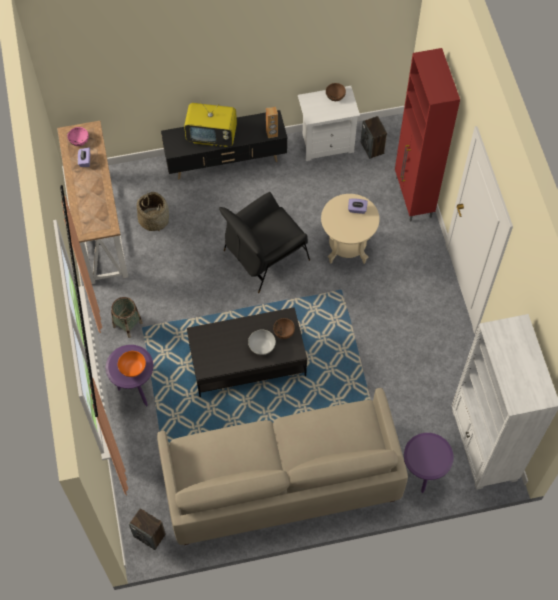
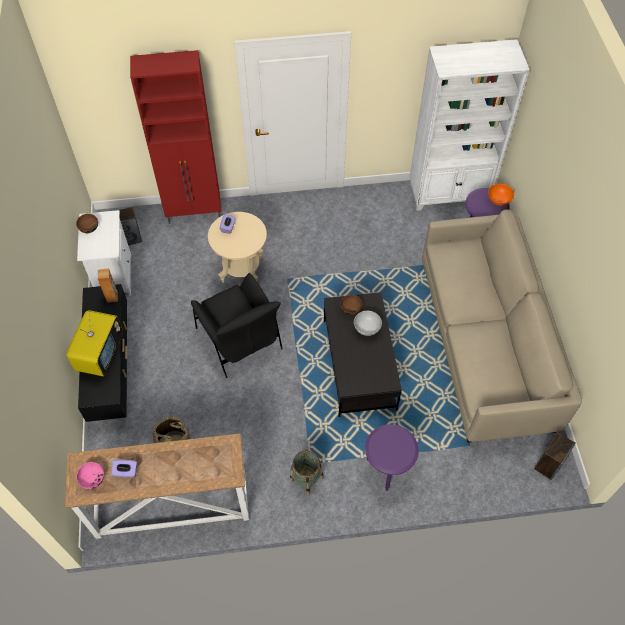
camera: 85 degrees left, 5 degrees down
(132, 368) = (396, 444): orange bowl -> orange bowl (499, 201)

